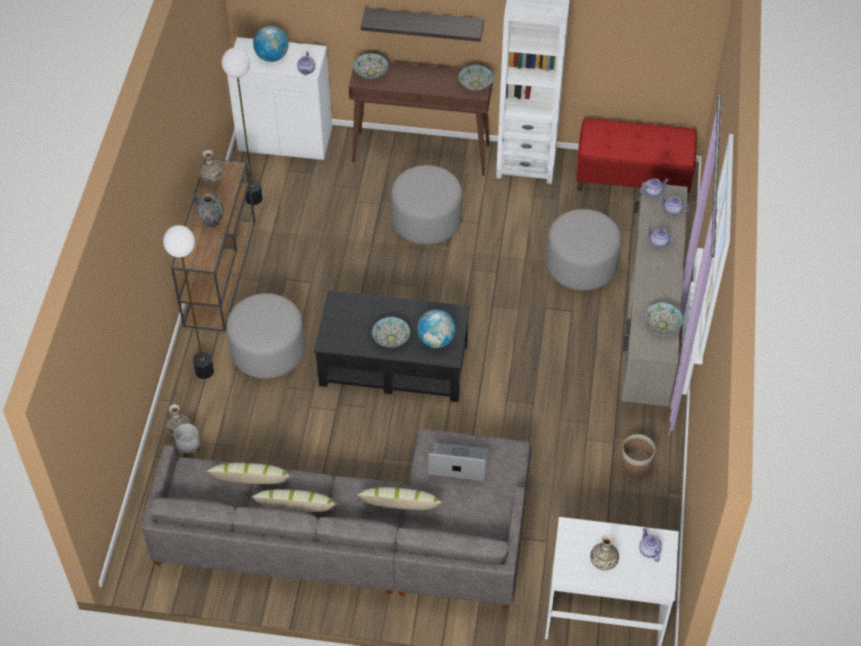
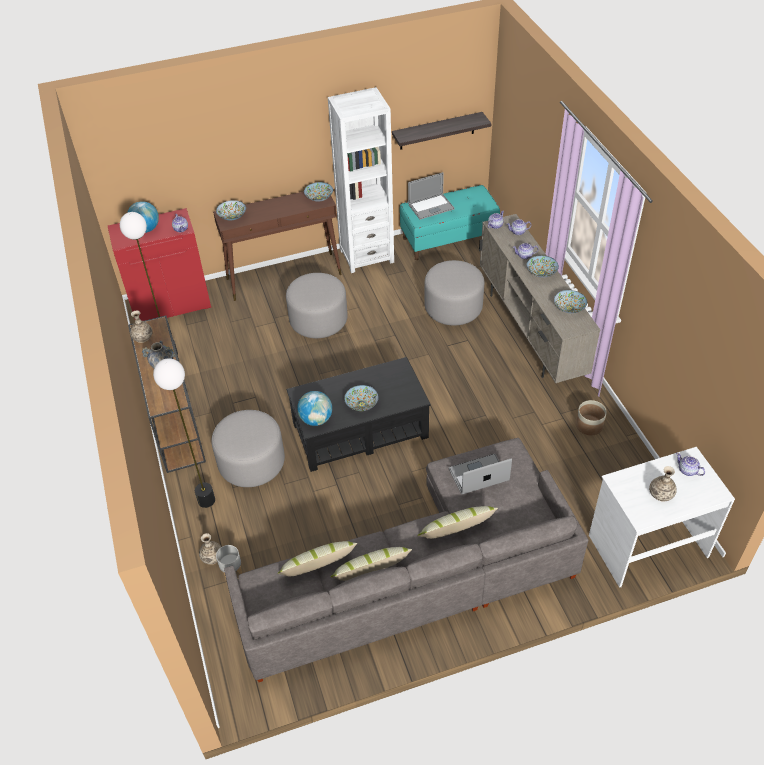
camera: 25 degrees left, 5 degrees down
(286, 139) = (171, 304): white cabinet -> red cabinet
(424, 23) = (263, 161): shelf -> shelf (437, 131)
(436, 340) = (398, 391): globe -> globe (316, 419)
(615, 135) = (431, 207): none -> laptop
(632, 178) = (448, 239): red bench -> turquoise bench
(662, 271) = (541, 273): none -> bowl

